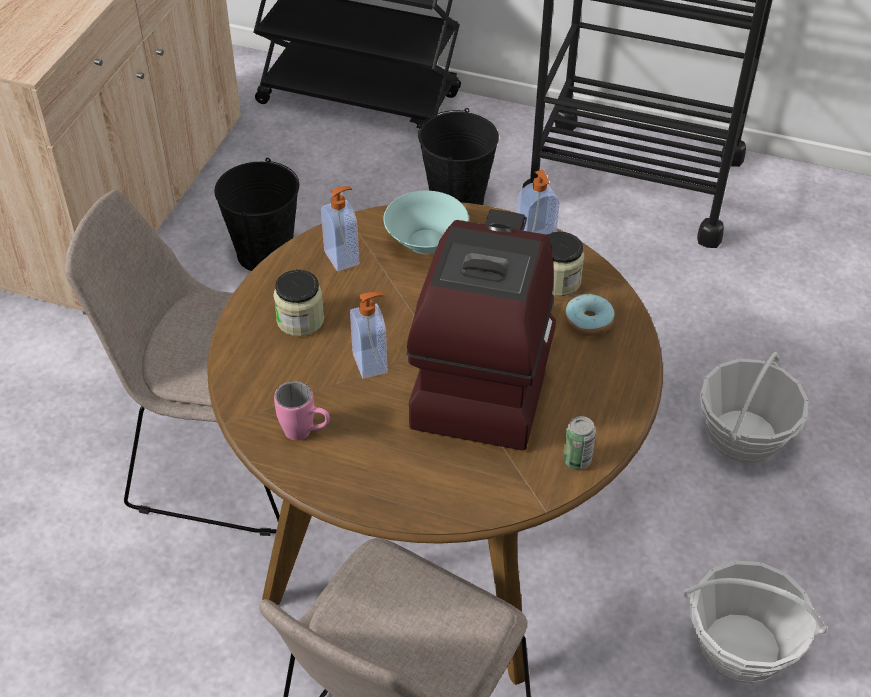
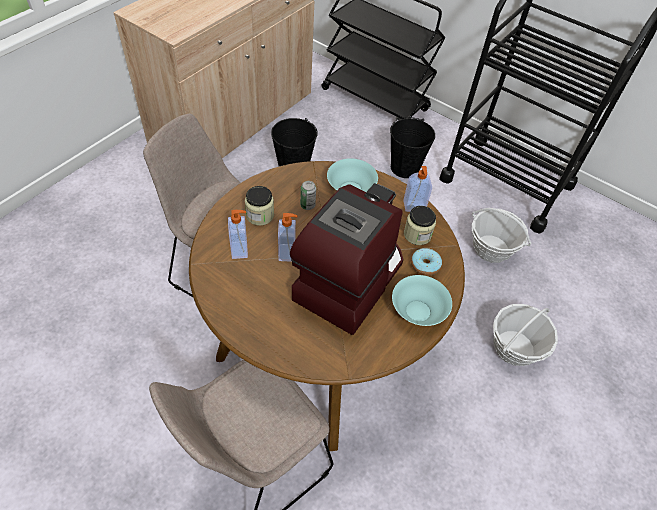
camera: 15 degrees right, 5 degrees up
(305, 433) = (232, 284): pink mug -> none
(343, 257) = (300, 185): soap dispenser -> soap dispenser (240, 250)
(577, 460) = (381, 351): can -> can (307, 205)
(604, 389) = (417, 311): none -> turquoise bowl
(740, 647) = (465, 474): basket -> basket (491, 248)

